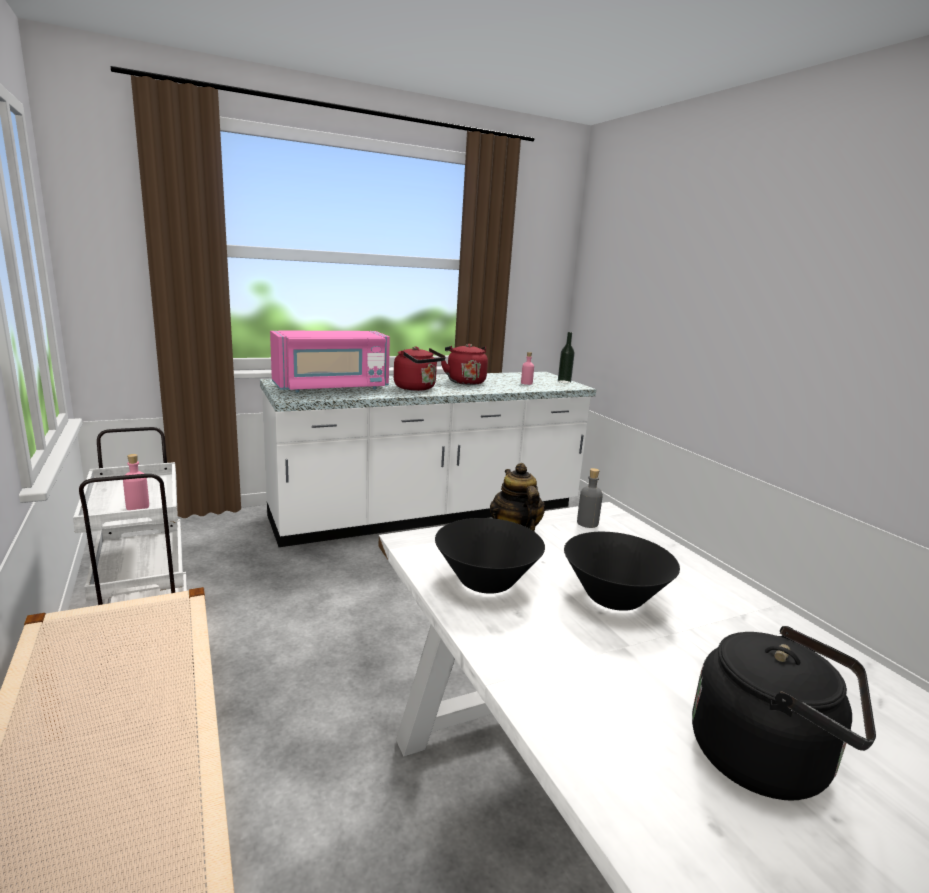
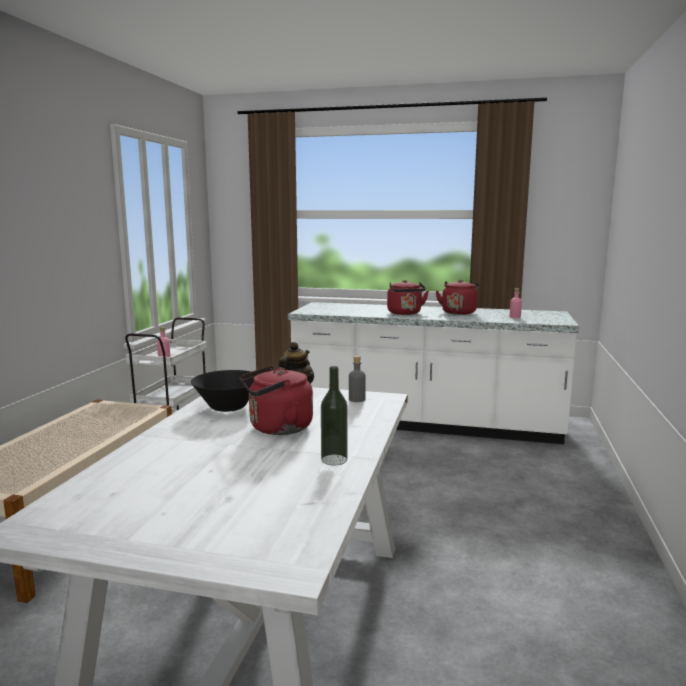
camera: 40 degrees right, 5 degrees down
(331, 388) = (343, 309): pink microwave -> none
(564, 382) = (559, 319): bottle -> bottle (334, 460)
(613, 597) = (277, 428): black bowl -> red kettle
(767, 760) = (186, 491): black kettle -> none

